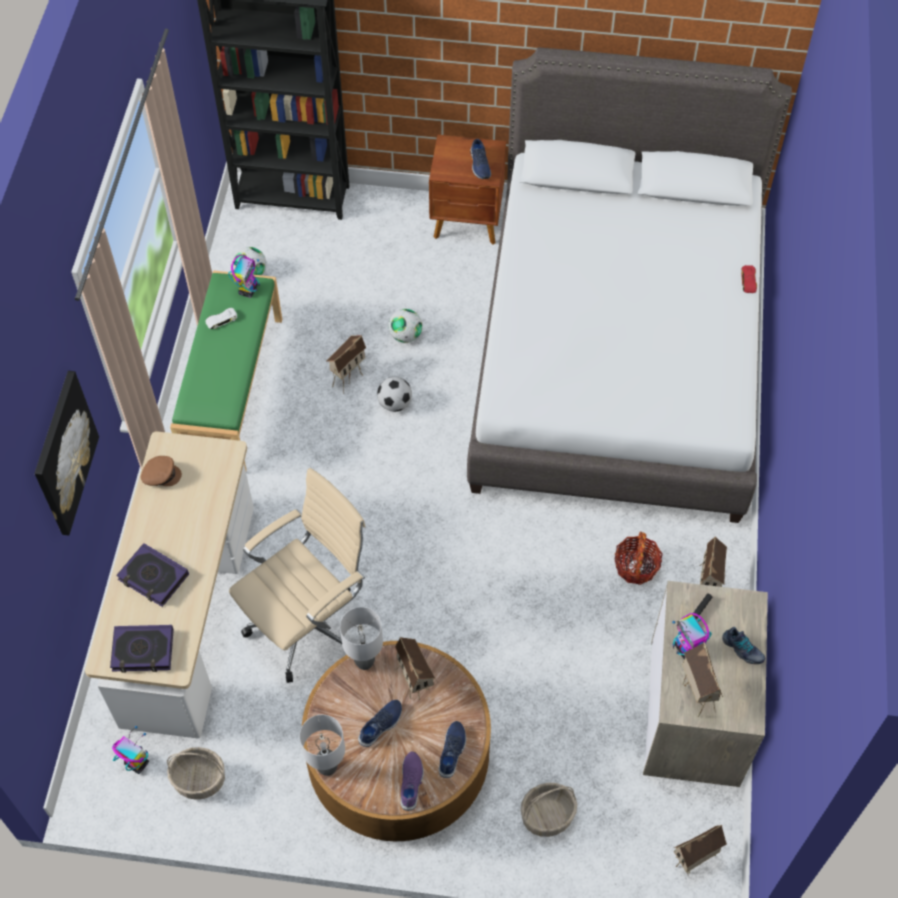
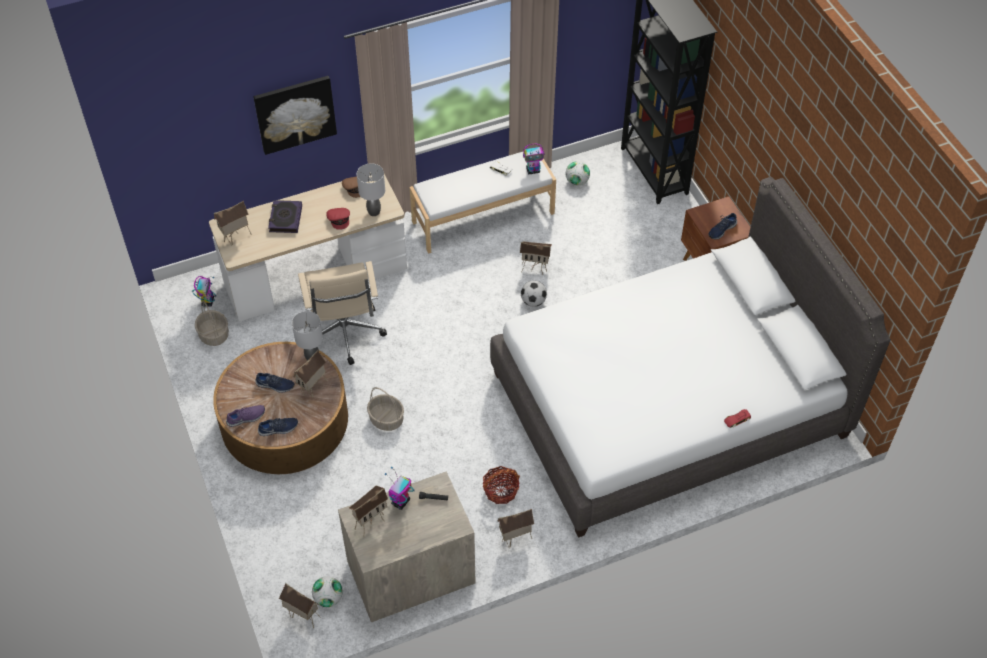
camera: 60 degrees right, 5 degrees down
(143, 651) = (236, 238): book -> toy house
(201, 516) = (339, 219): none -> red cap
(232, 390) = (483, 217): green bench -> white bench
(309, 624) = (345, 336): beige office chair -> beige office chair turned 60 degrees clockwise
(327, 766) = (233, 372): grey table lamp -> grey table lamp (374, 212)
(405, 335) = (590, 281): football -> football (328, 598)
(547, 816) = (288, 520): basket -> basket (386, 419)
(742, 649) = (419, 535): shoe -> none

